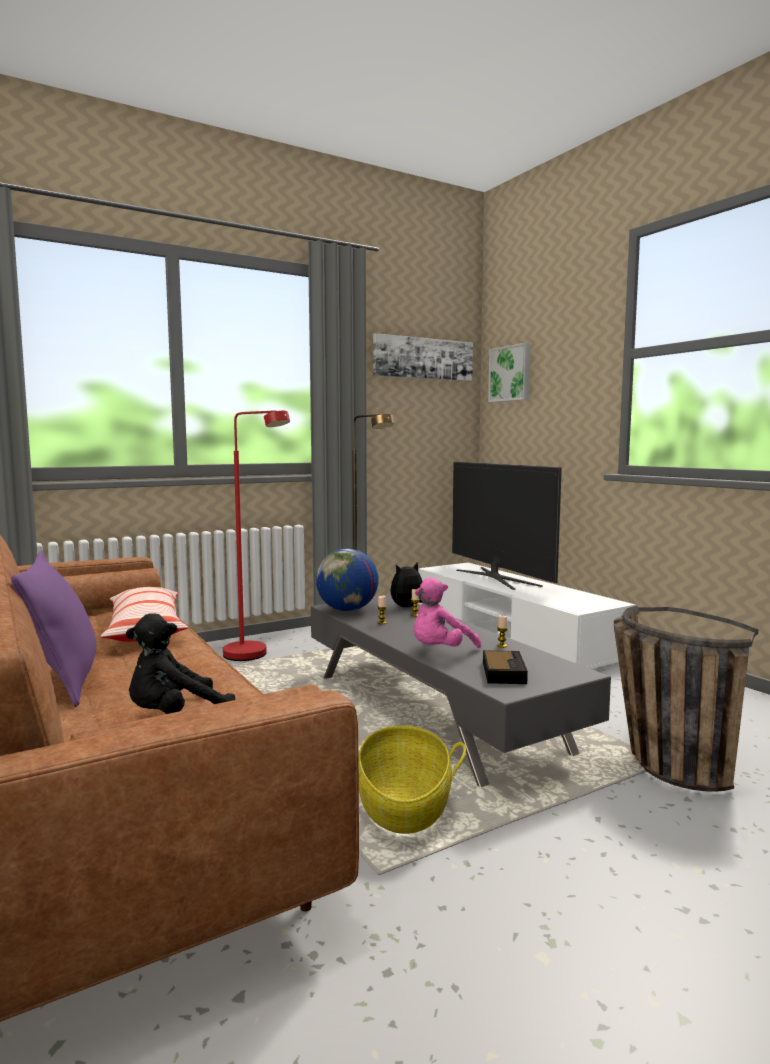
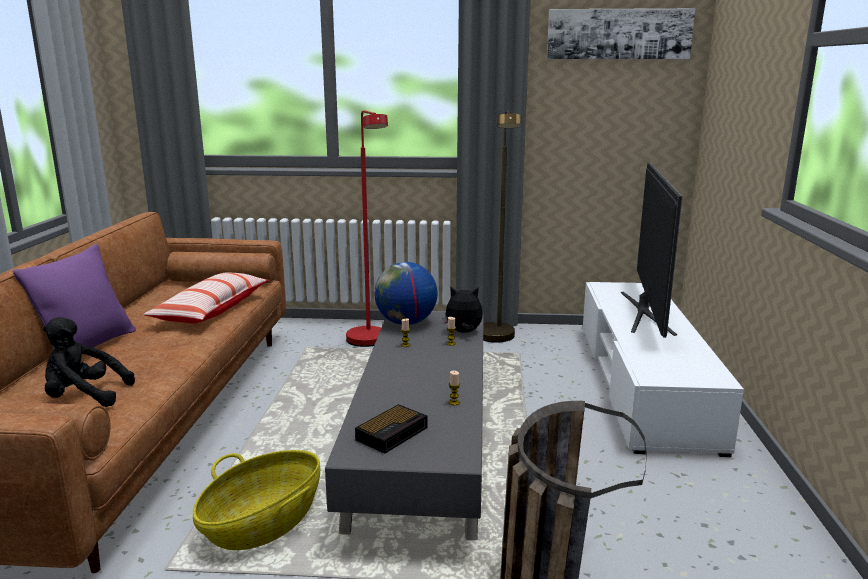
camera: 35 degrees right, 10 degrees up
(440, 651) = (388, 392): pink plush toy -> none
(511, 373) = (727, 52): picture -> none

